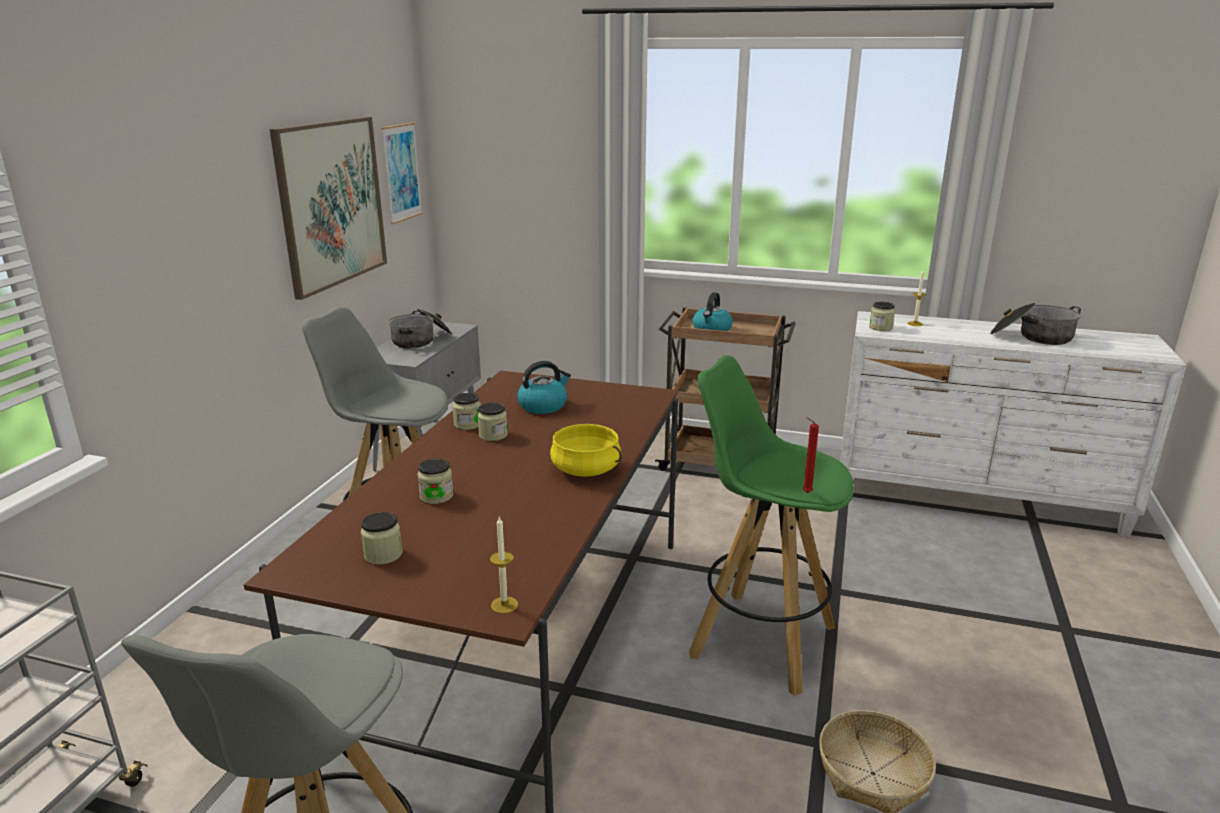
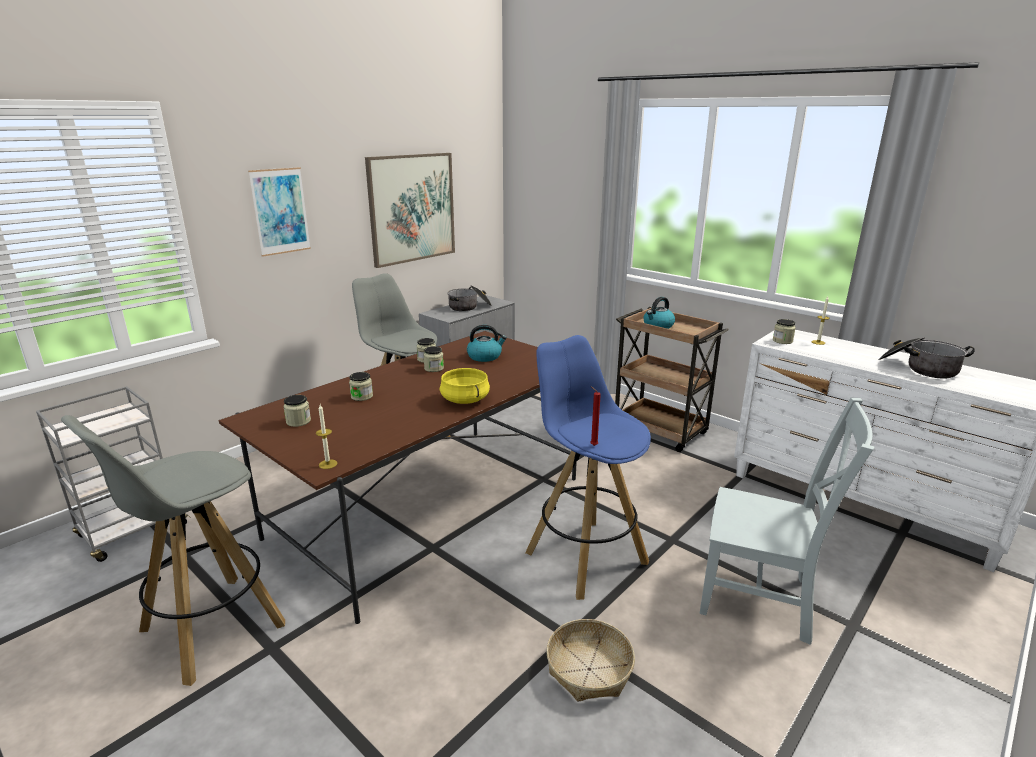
camera: 25 degrees right, 0 degrees up
(402, 172) = (477, 192): picture -> picture (280, 211)
(760, 640) = (584, 556): green stool -> blue stool
(971, 629) = (762, 598): none -> grey chair

